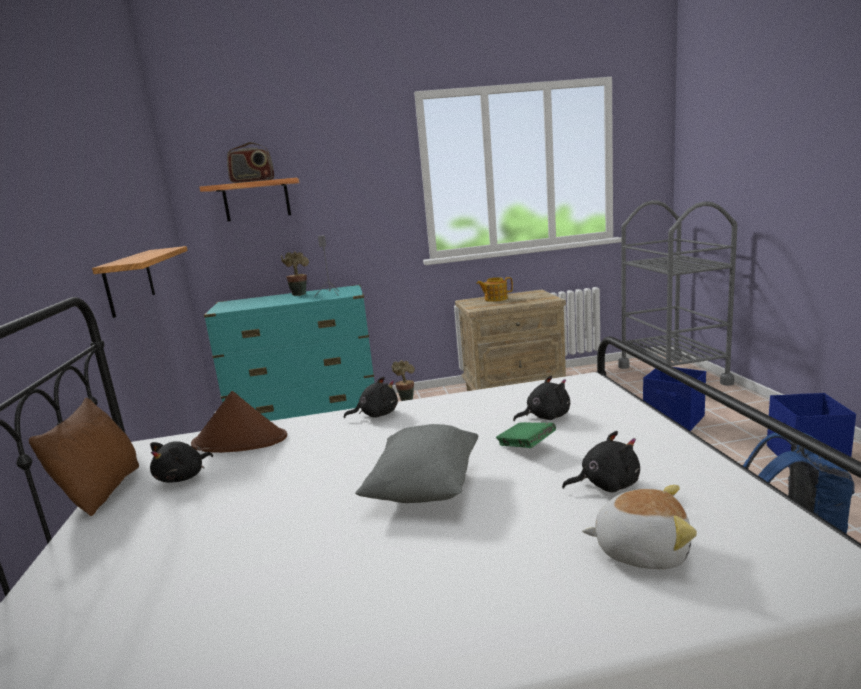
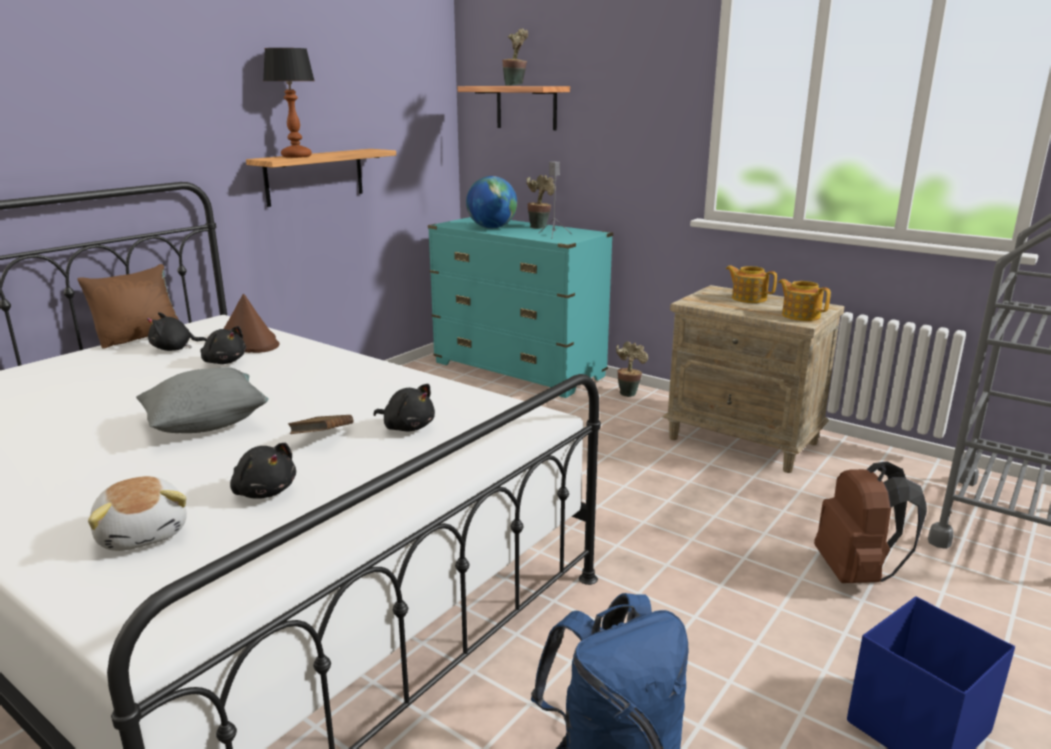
camera: 45 degrees right, 5 degrees up
(135, 258) = (297, 156): none -> table lamp
(252, 181) = (515, 85): radio -> potted plant
(267, 303) = (491, 228): none -> globe
(376, 415) = (344, 363): black plush toy -> black plush toy (224, 362)
(526, 447) = (322, 438): green book -> brown book
(542, 297) = (800, 315): none -> teapot
(674, 420) = (856, 573): blue storage box -> brown backpack

